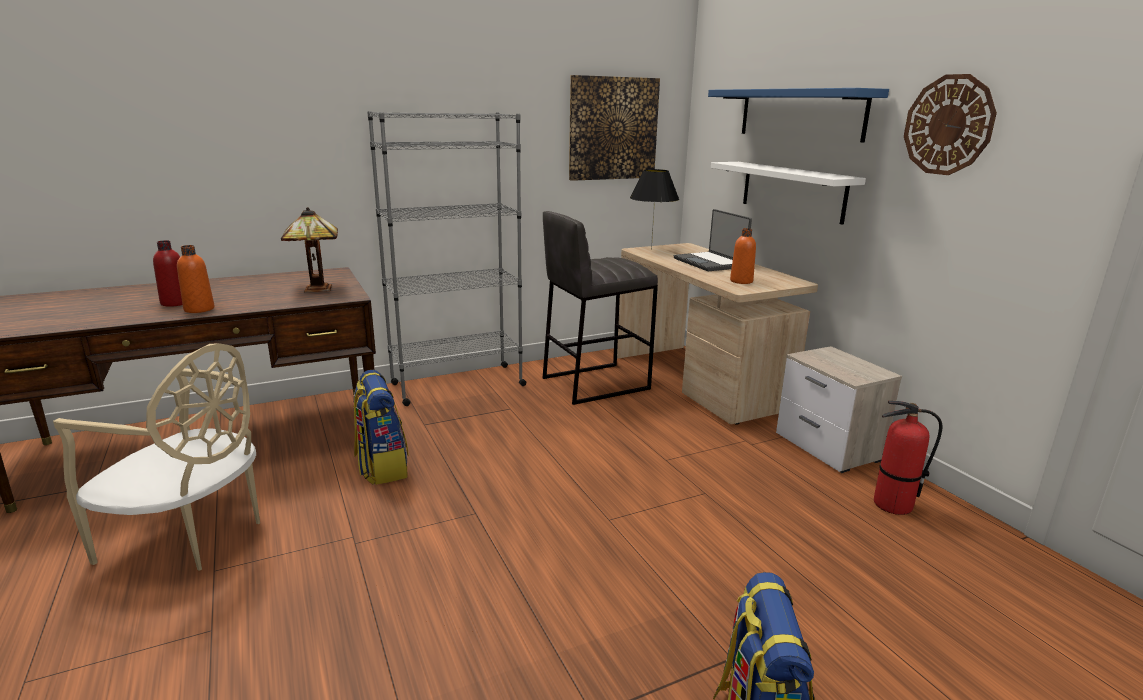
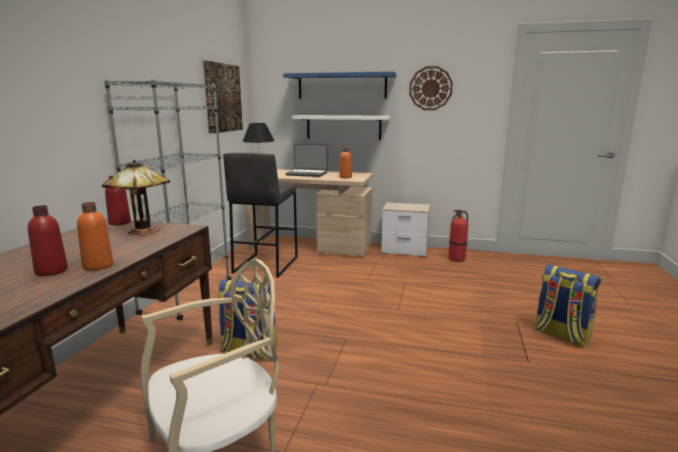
camera: 50 degrees left, 5 degrees down
(337, 274) = (119, 223): none -> red bottle

